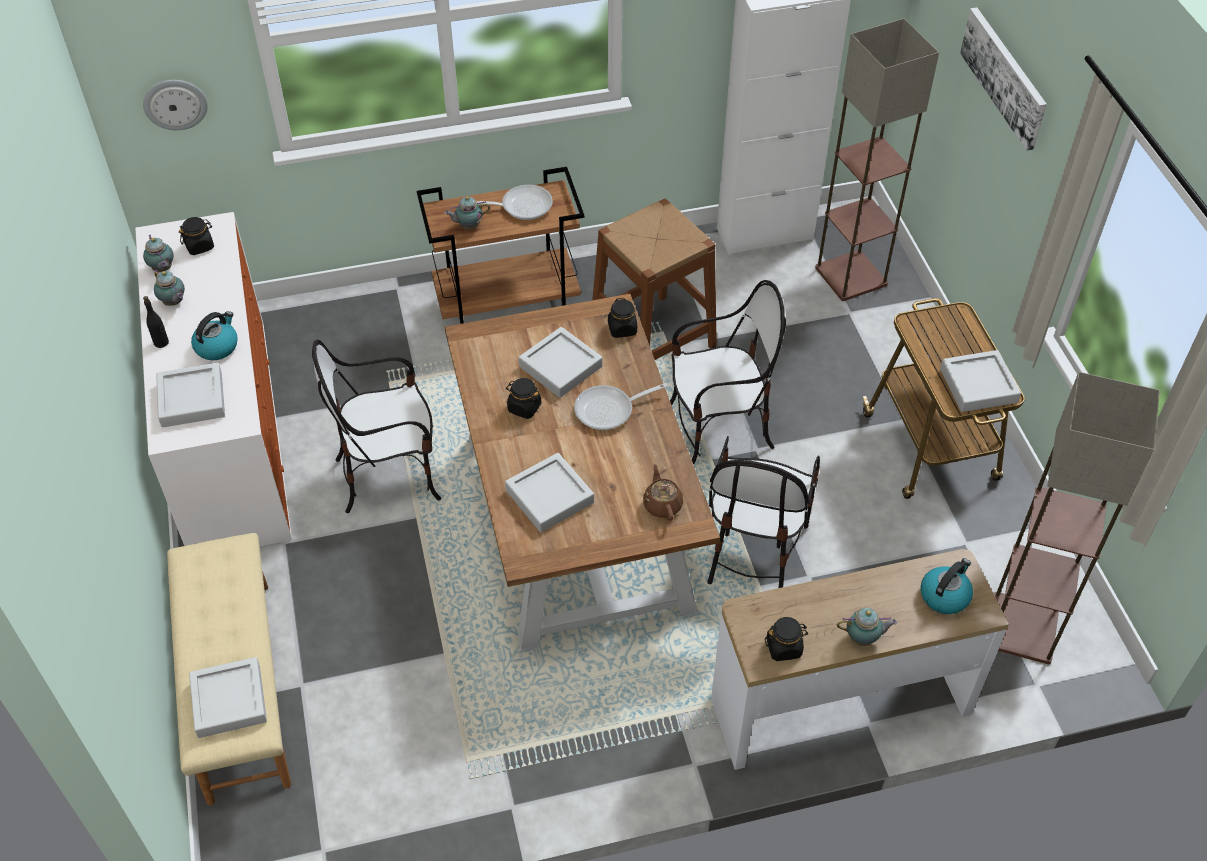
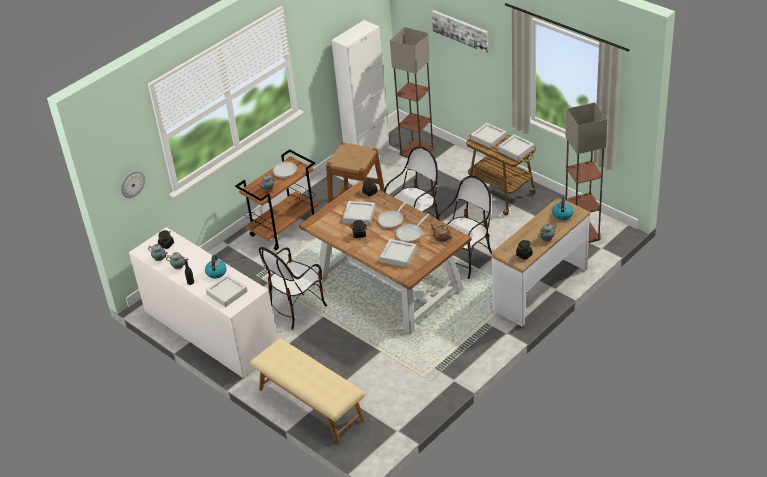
camera: 30 degrees left, 10 degrees down
(229, 701) = (331, 387): grey tray -> grey tray (488, 138)
(615, 461) = (411, 233): none -> frying pan
(753, 551) = (466, 259): chair -> chair turned 120 degrees counterclockwise

